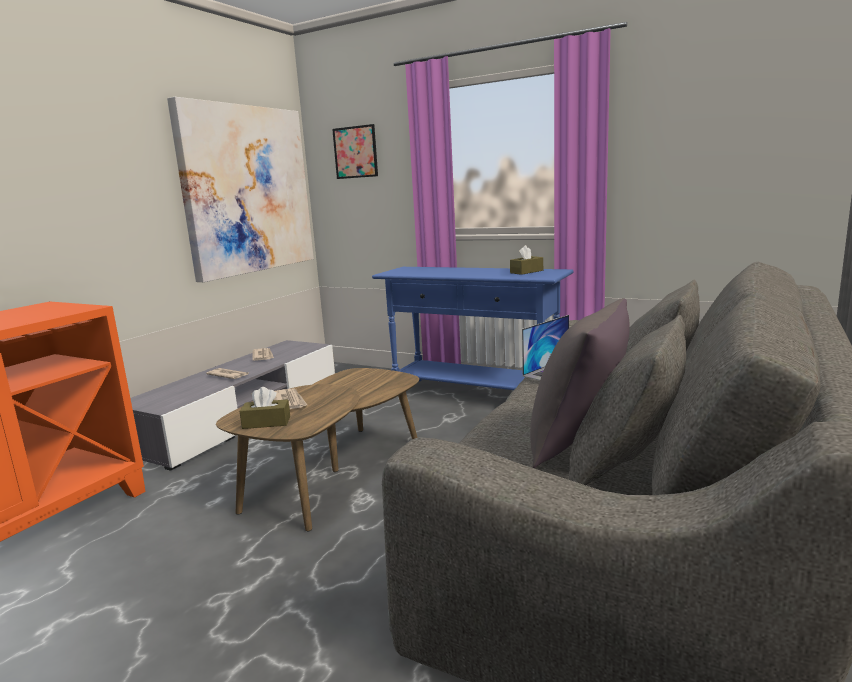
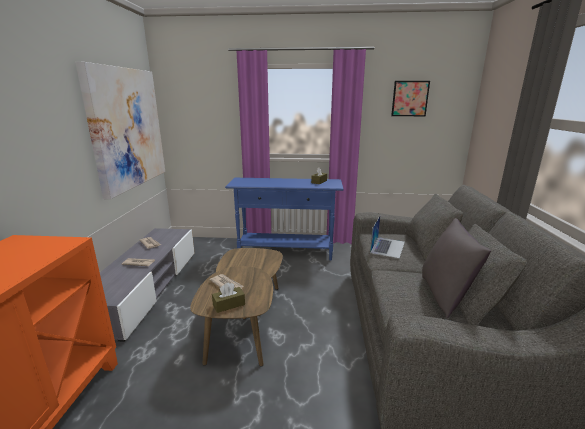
camera: 25 degrees left, 5 degrees up
(355, 152) = (195, 102): picture -> picture (410, 98)

